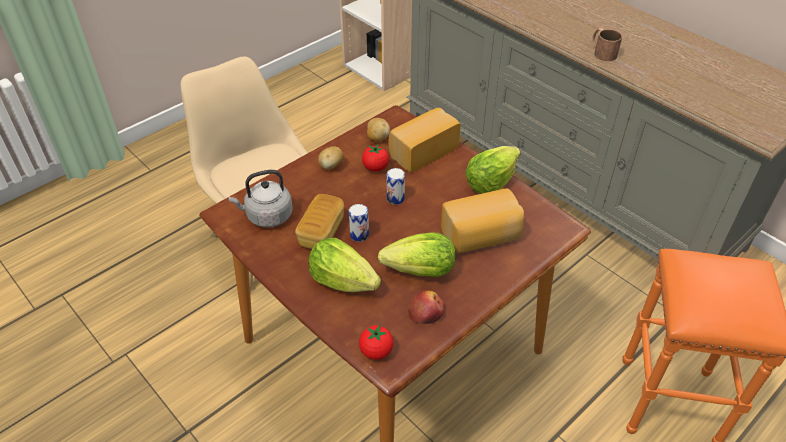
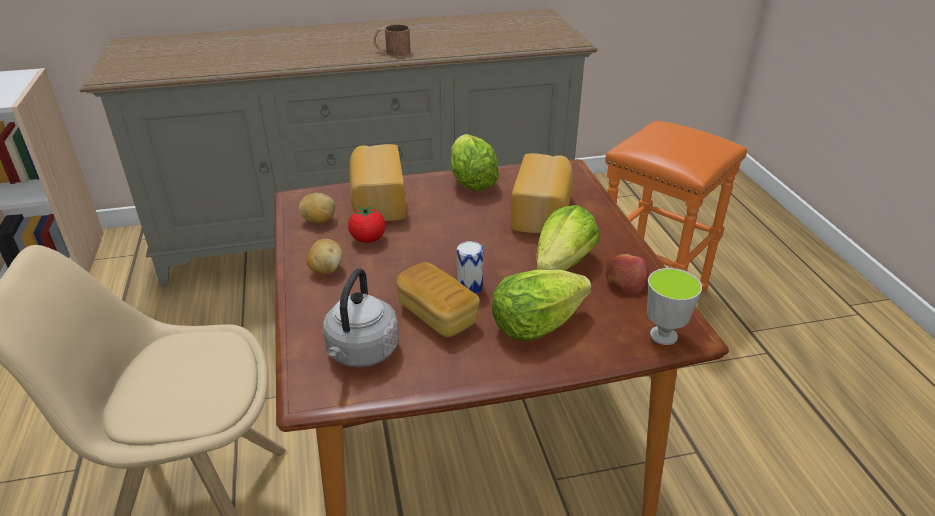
camera: 60 degrees left, 10 degrees down
(376, 351) = (663, 336): tomato -> cup
(395, 198) = (434, 243): can -> none

